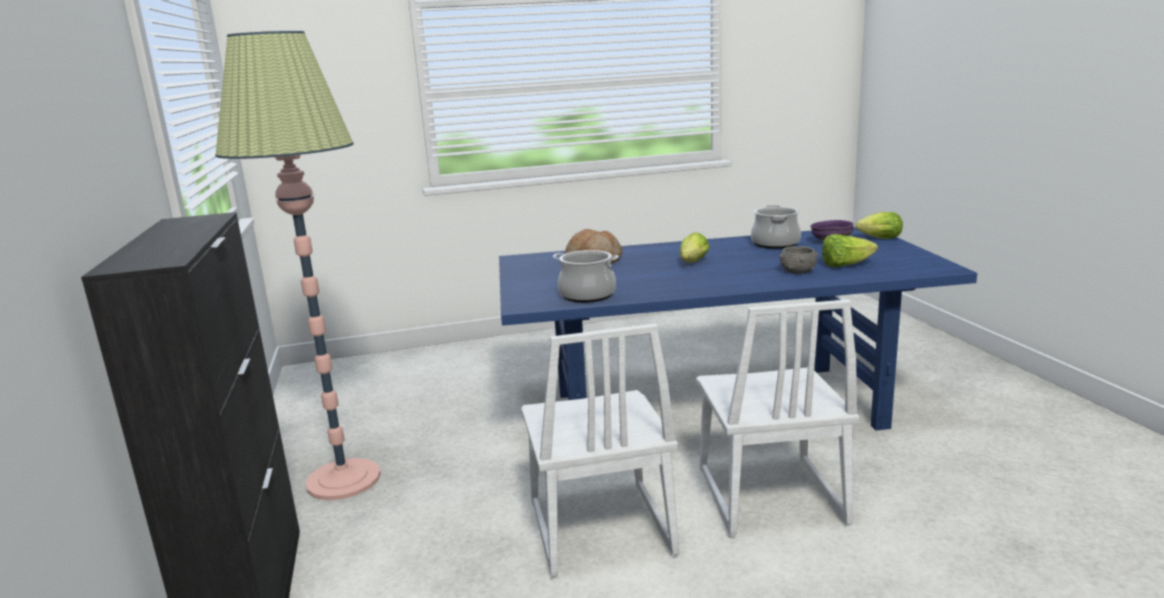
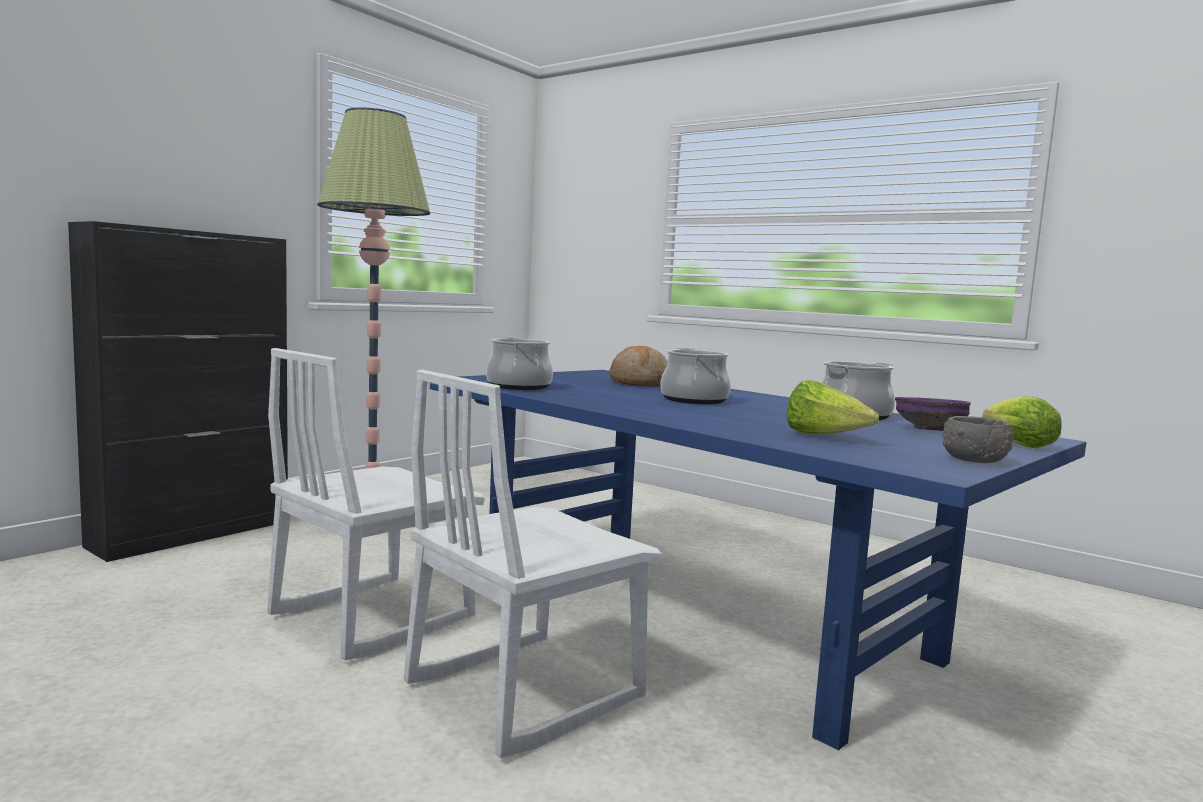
camera: 50 degrees right, 10 degrees down
(692, 263) = (694, 400): lettuce -> cooking pot
(797, 271) = (747, 424): grey bowl -> grey bowl (974, 460)

